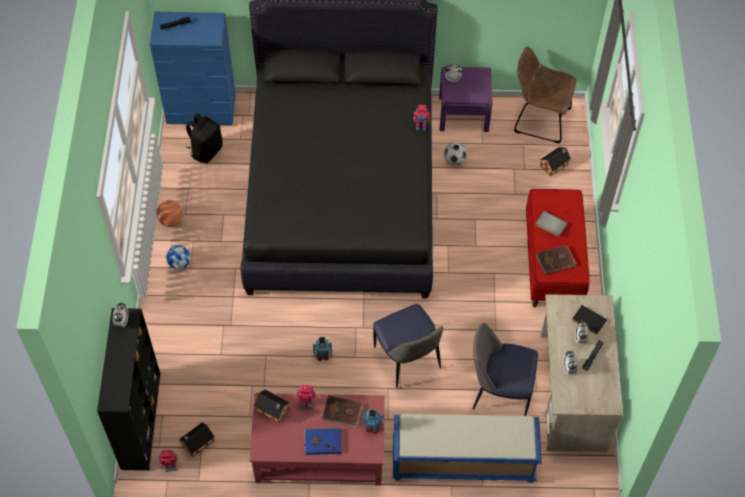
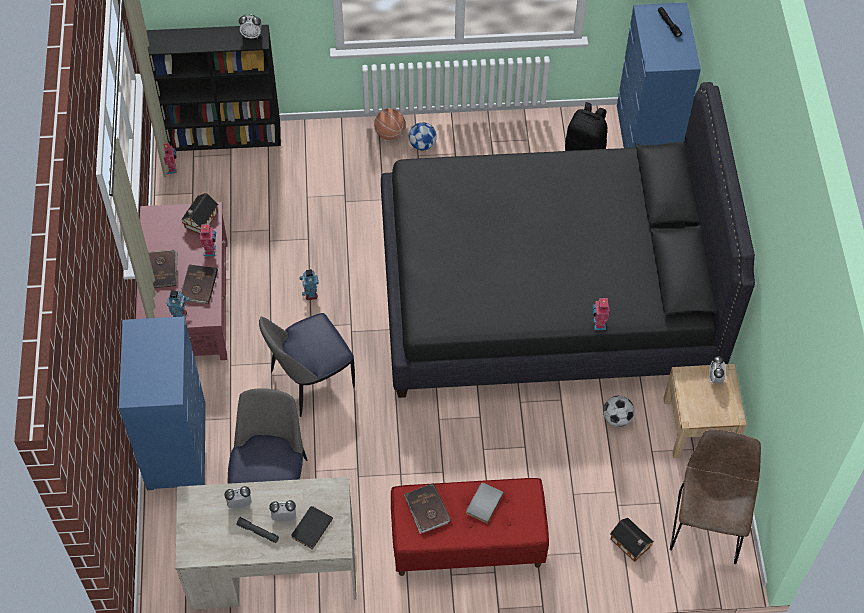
camera: 85 degrees right, 0 degrees up
(171, 220) = (480, 129): basketball -> basketball (390, 133)
(196, 443) = (197, 188): toy house -> none
(322, 441) = (162, 270): blue book -> brown book
(462, 461) = (176, 446): blue bench -> blue dresser
(463, 114) = (698, 426): purple nightstand -> beige nightstand

